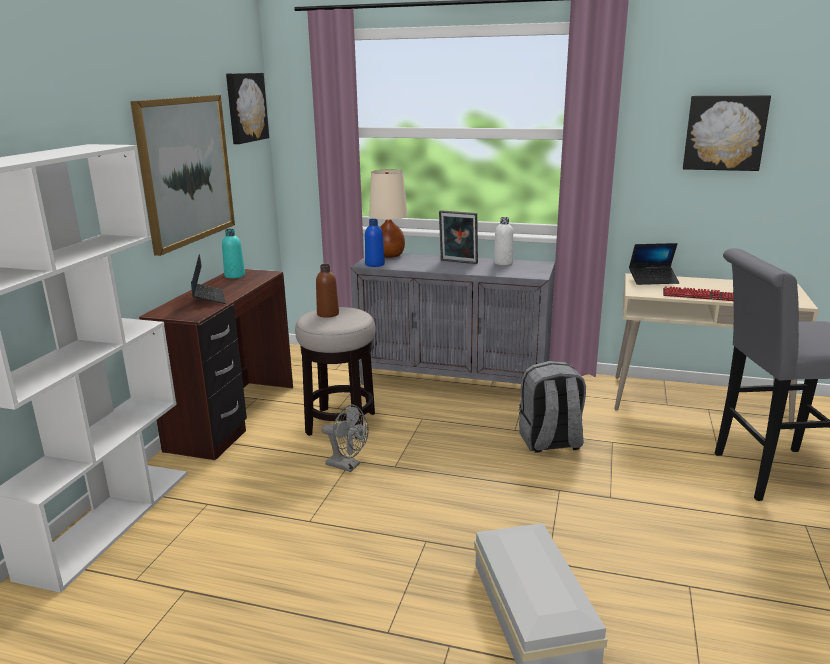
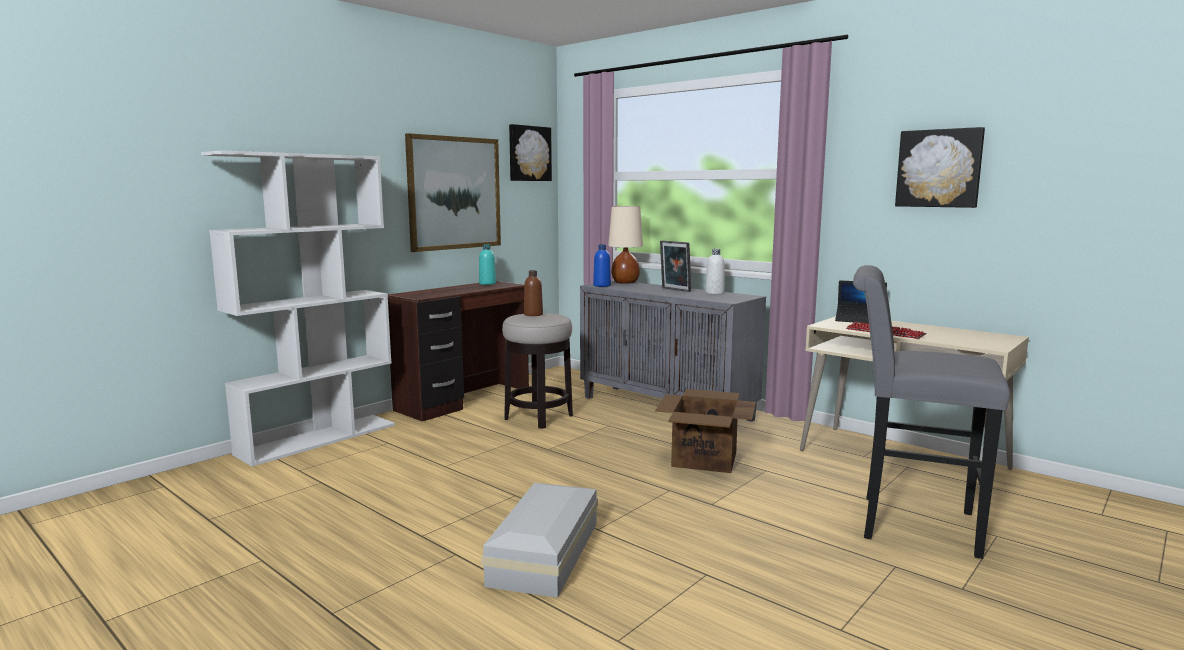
camera: 25 degrees right, 10 degrees down
(208, 298) = (446, 291): laptop -> none
(347, 466) = (512, 442): grey fan -> none
(550, 442) = (703, 459): grey backpack -> cardboard box

